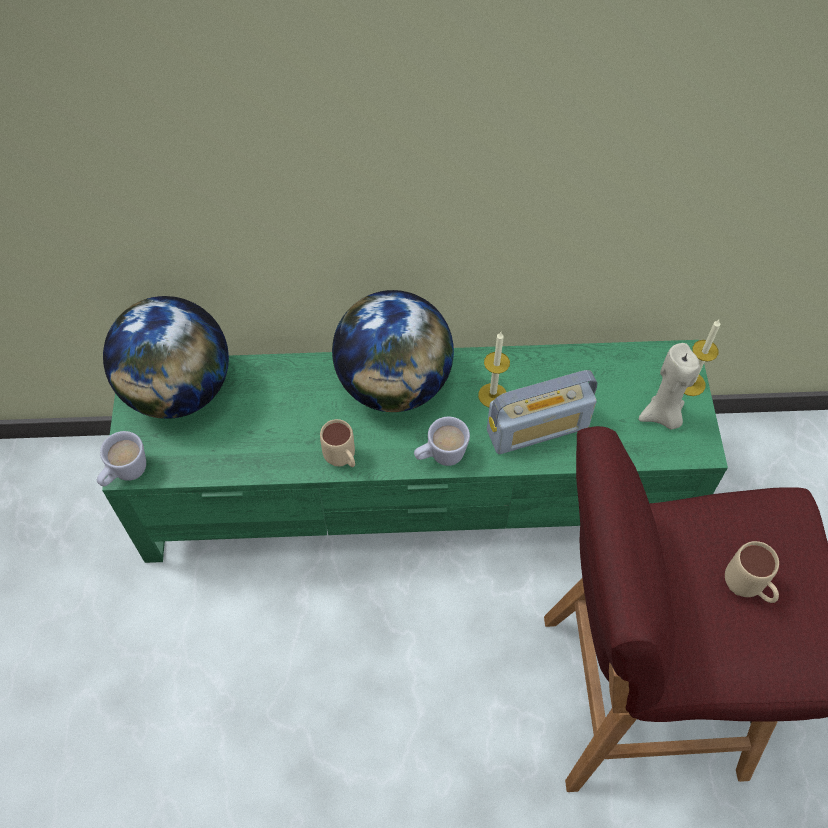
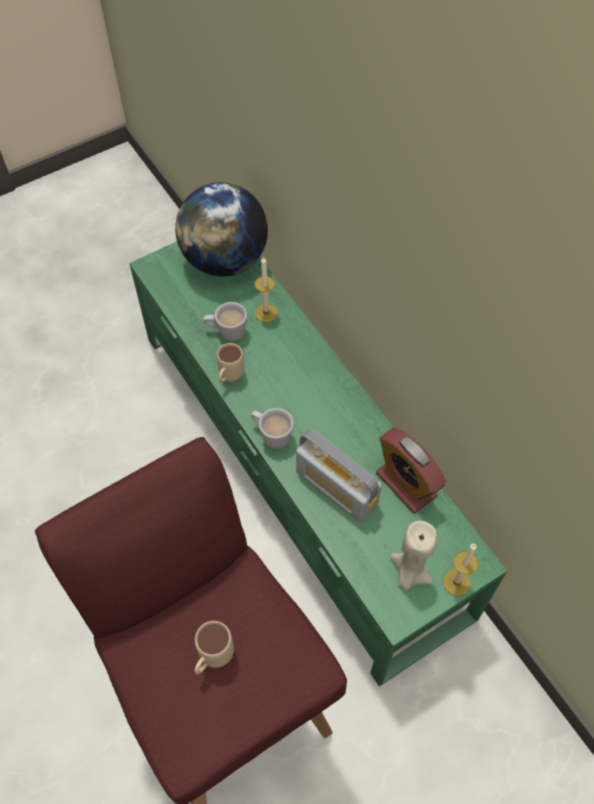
camera: 60 degrees right, 0 degrees up
(125, 474) = (147, 267): white mug -> white mug (226, 332)
(394, 384) = (312, 377): globe -> none
(492, 395) = (346, 444): candle -> candle (266, 313)
(567, 369) = (406, 484): none -> alarm clock

